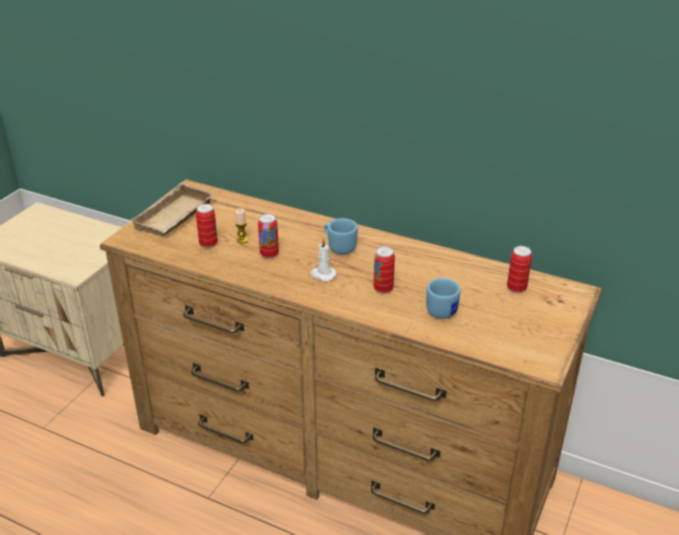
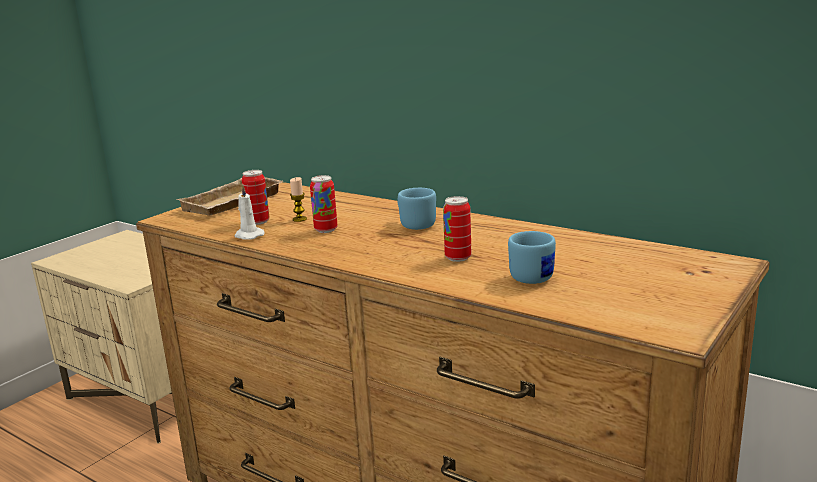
camera: 10 degrees right, 15 degrees down
(322, 275) = (384, 246): white candle -> white candle (248, 236)
(516, 288) = (642, 259): can -> none

